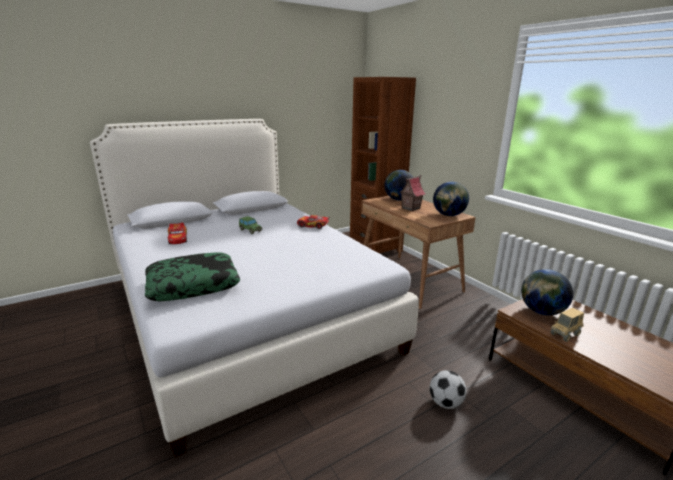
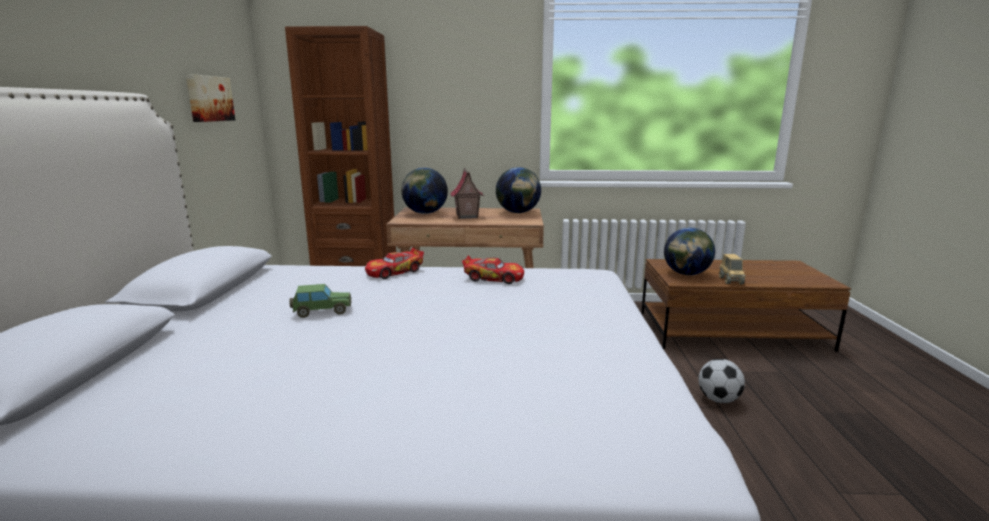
camera: 55 degrees left, 5 degrees down
(178, 239) = (215, 384): toy car -> toy car (493, 278)
(193, 285) = (517, 407): pillow -> none
(316, 117) = (209, 98): none -> picture

